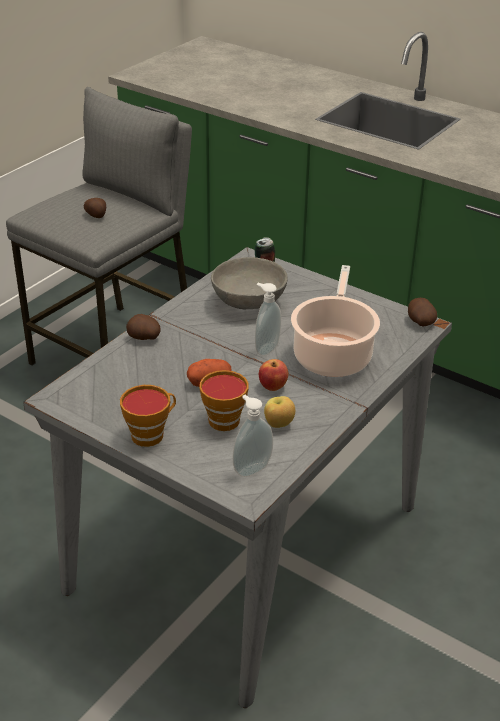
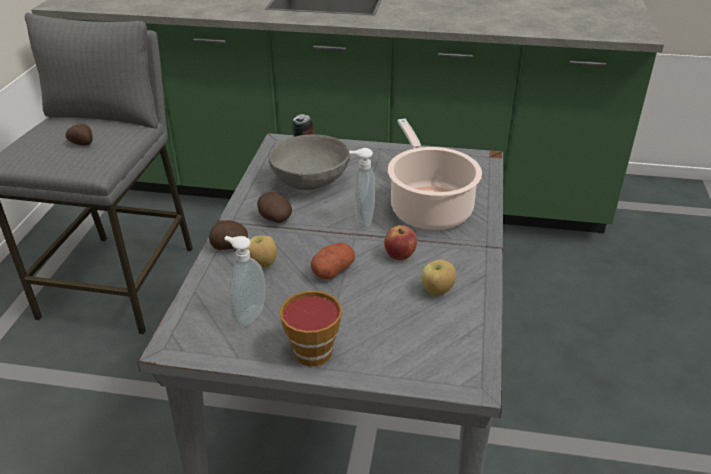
camera: 25 degrees left, 0 degrees up
(157, 360) = (261, 265): none -> apple
(221, 419) = (376, 305): cup -> none
(251, 468) = (449, 348): soap dispenser -> soap dispenser (248, 315)
(419, 322) = (477, 158): potato -> potato (274, 218)

